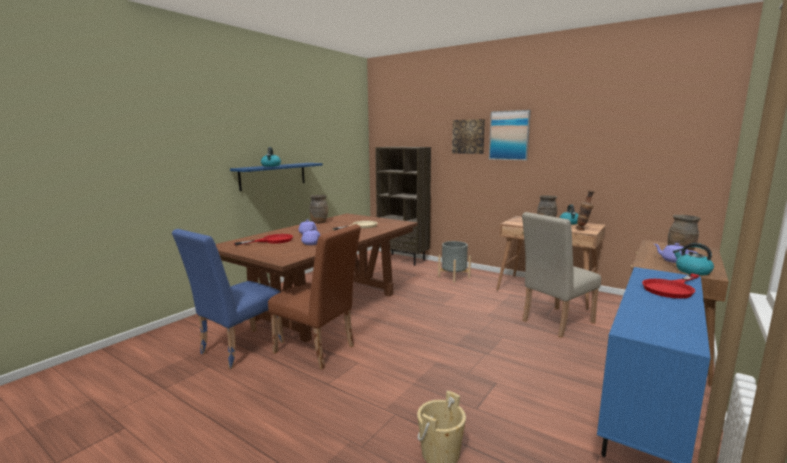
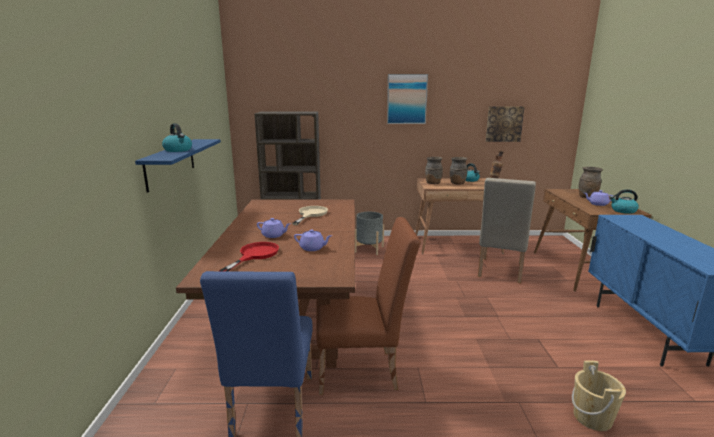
camera: 35 degrees left, 5 degrees up
(319, 222) = (250, 218): brown vase -> brown vase (433, 183)
(468, 136) = (362, 100): picture -> picture (504, 124)
(671, 288) = (653, 228): red frying pan -> none

